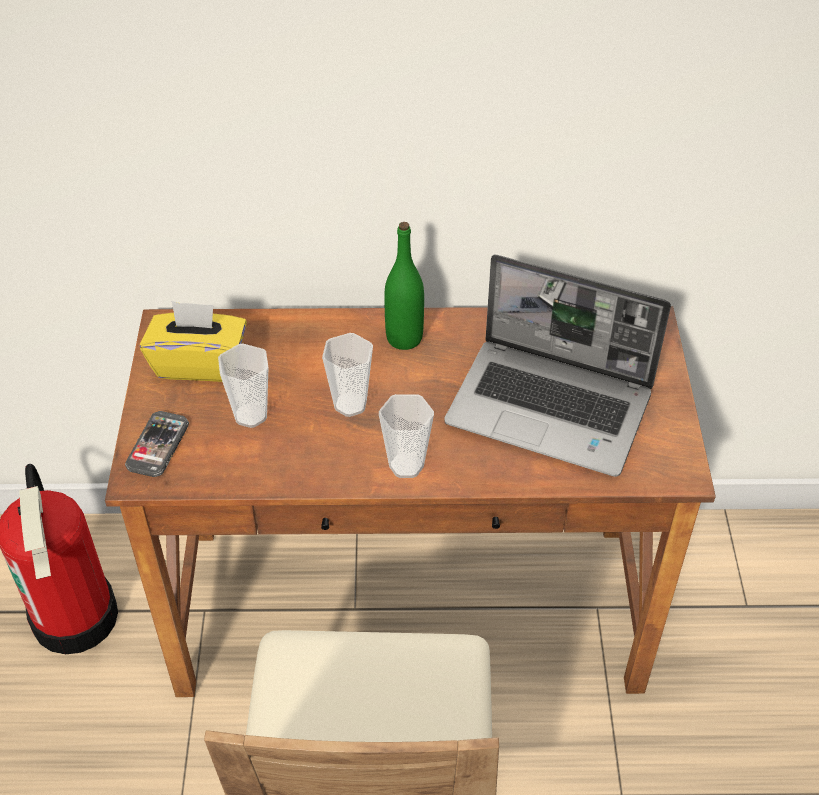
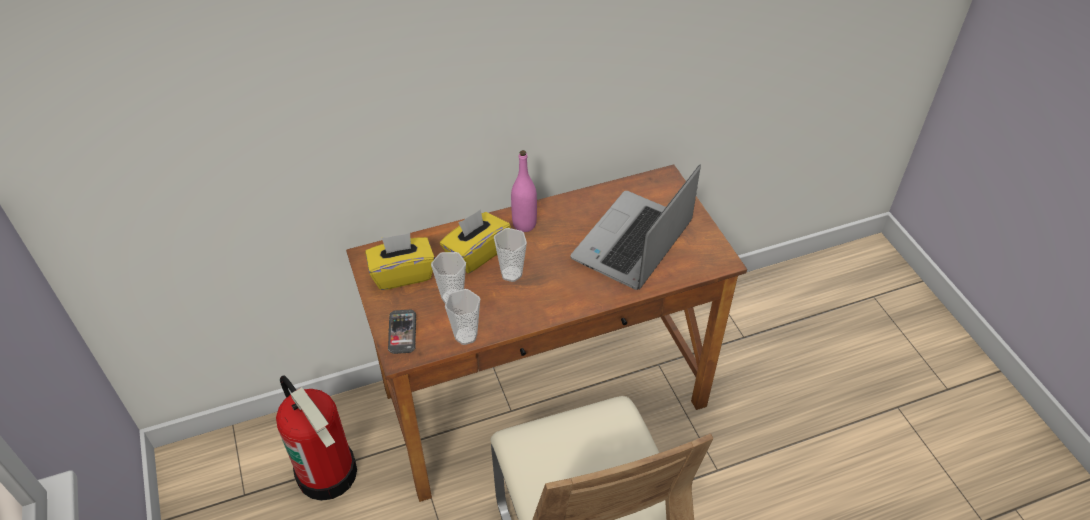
camera: 20 degrees left, 0 degrees up
(315, 362) = (476, 253): none -> yellow tissue box
(404, 338) = (524, 224): green bottle -> pink bottle
(406, 465) = (563, 301): cup -> cup (466, 336)
(552, 408) = (633, 243): laptop -> laptop turned 120 degrees clockwise

